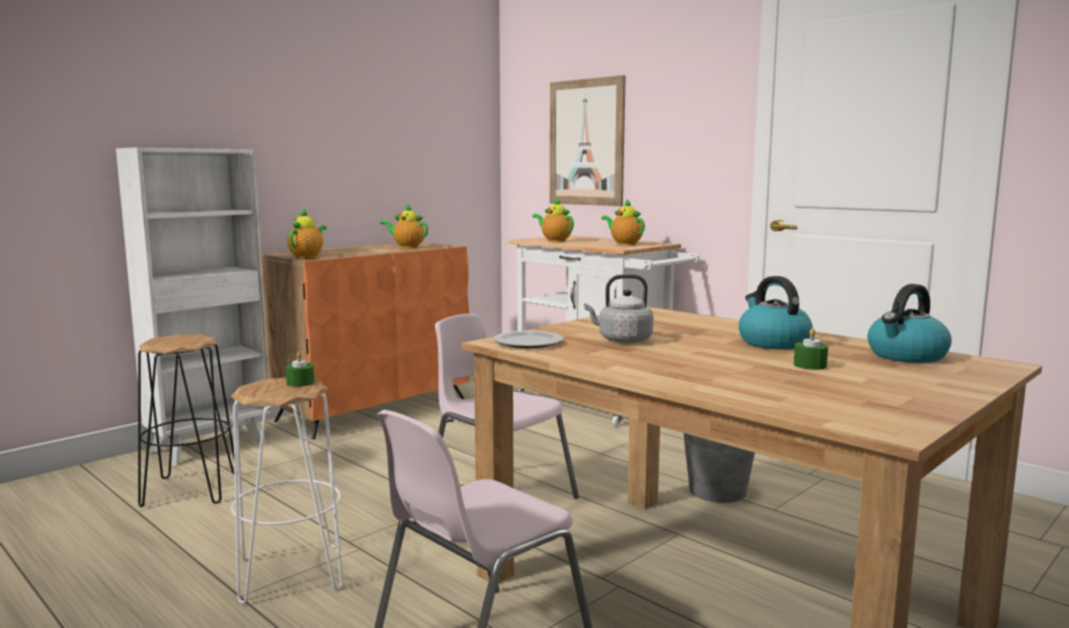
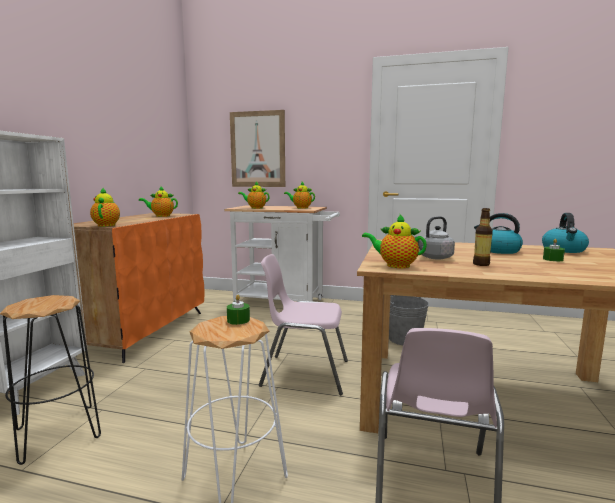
camera: 30 degrees left, 0 degrees up
(529, 342) = (395, 265): plate -> teapot
(655, 356) = (481, 264): none -> bottle

